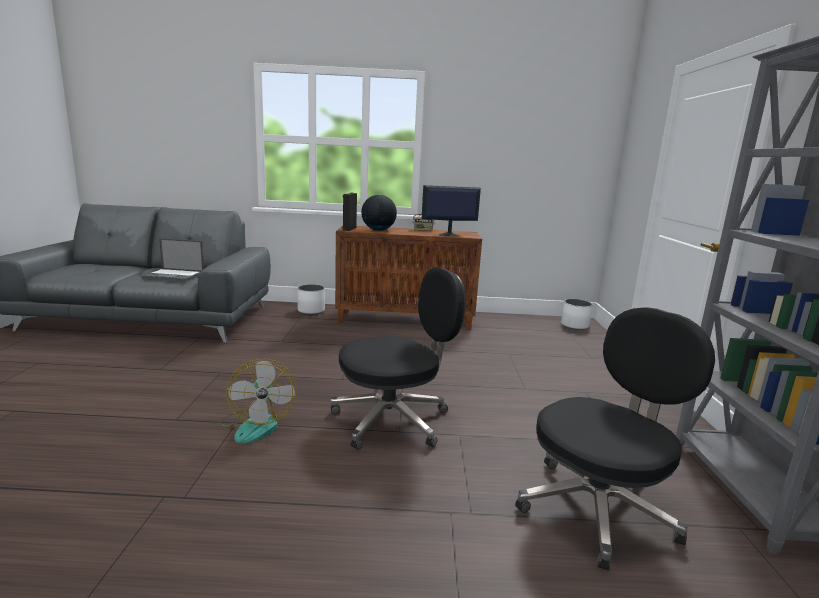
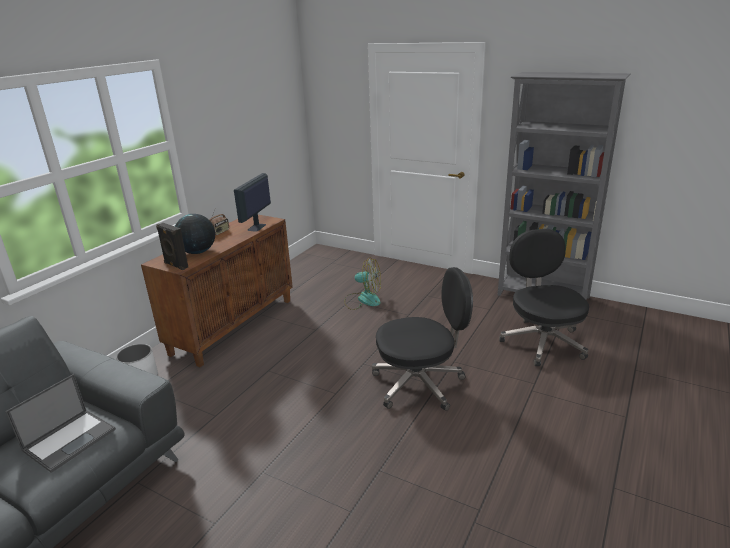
camera: 60 degrees left, 10 degrees up
(256, 425) = (390, 457): fan -> fan (363, 299)
(393, 419) = (420, 383): black office chair -> black office chair turned 75 degrees clockwise
(574, 325) = (323, 256): white planter -> none

